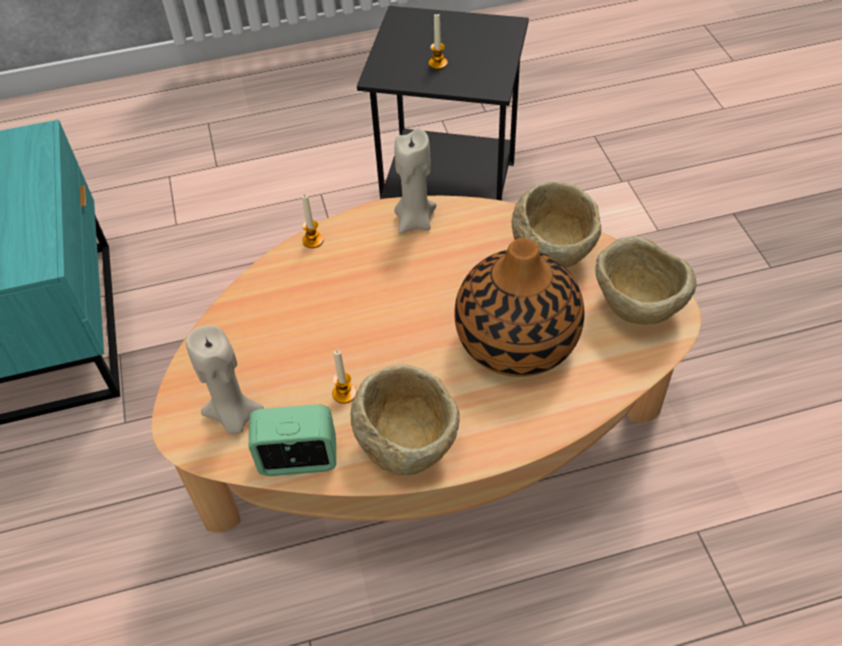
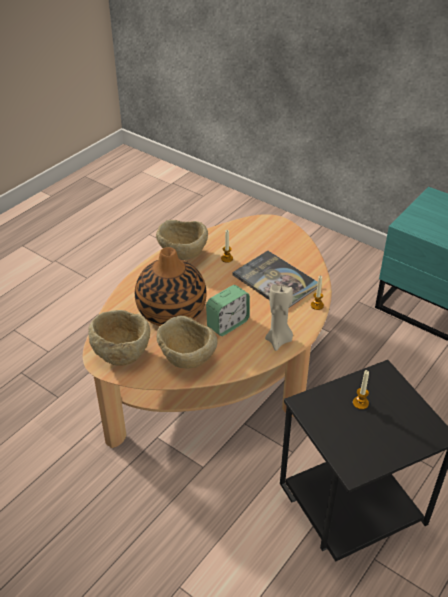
camera: 140 degrees right, 10 degrees down
(234, 417) = (260, 233): beige candle -> none
(298, 460) = (220, 234): alarm clock -> alarm clock (228, 324)
(319, 308) = (275, 281): none -> book

